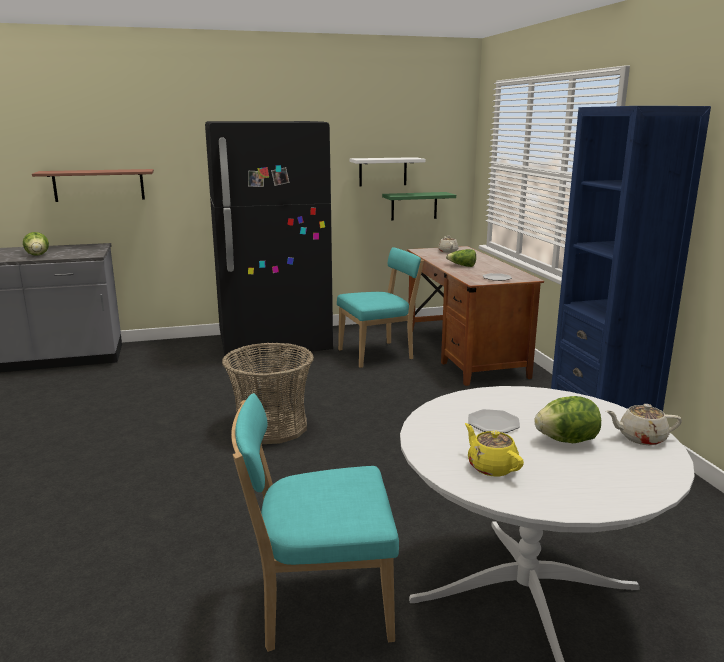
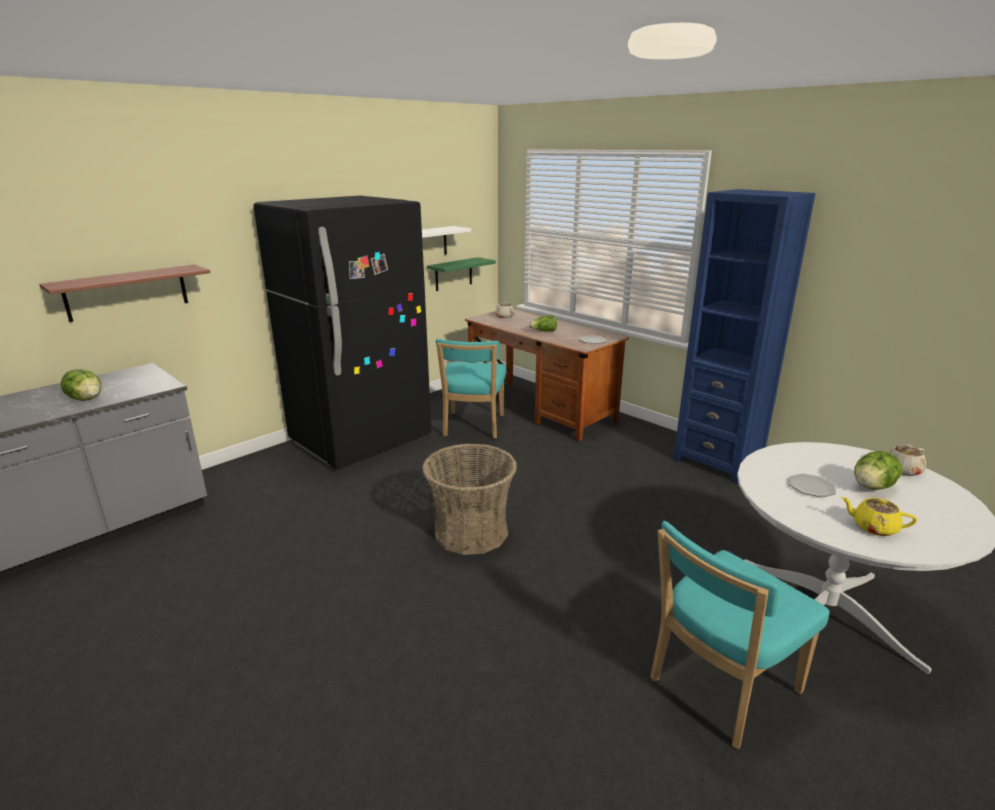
camera: 30 degrees left, 5 degrees up
(379, 354) = (472, 427): turquoise chair -> turquoise chair turned 150 degrees clockwise

